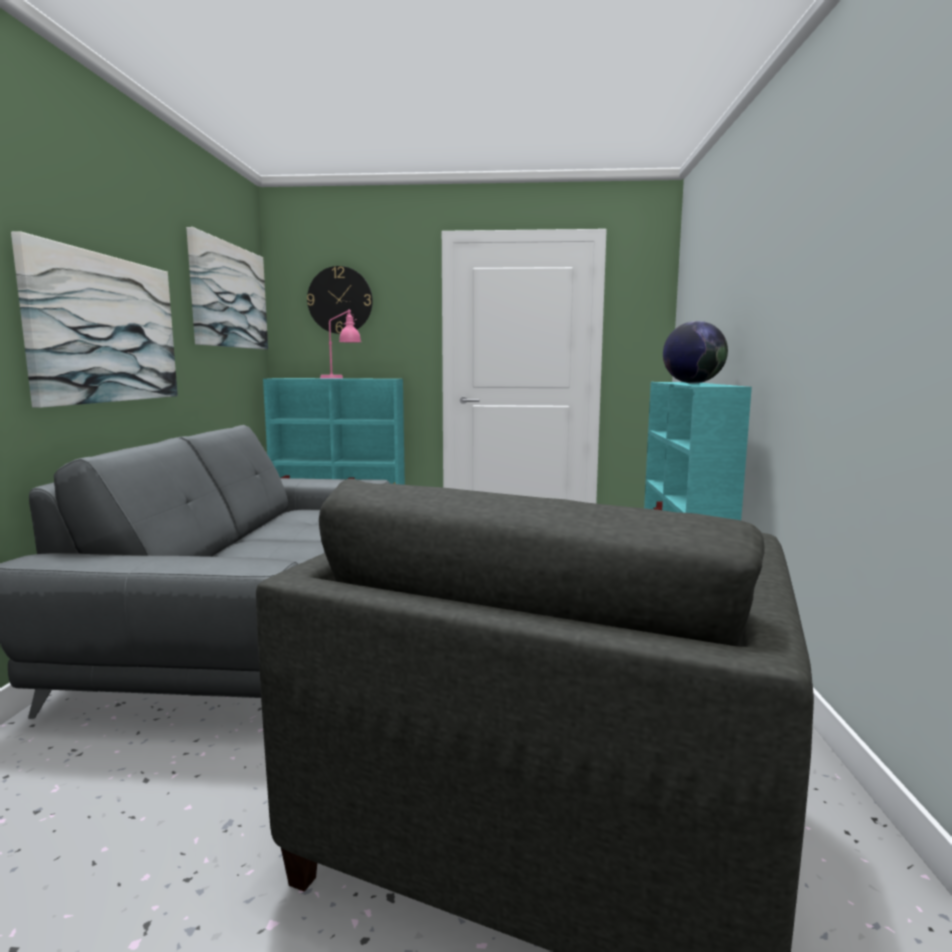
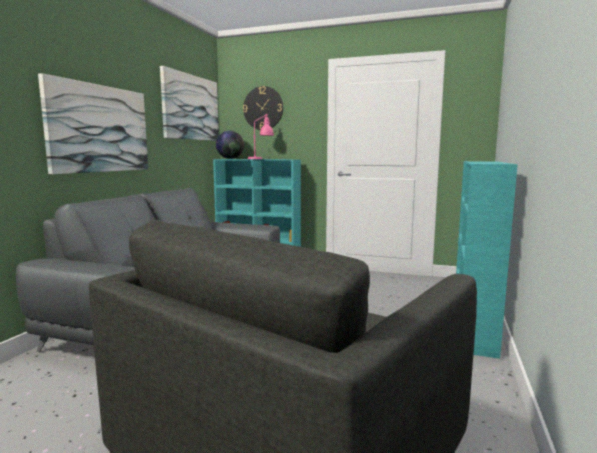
camera: 15 degrees right, 0 degrees up
(692, 383) = (484, 162): globe -> globe (230, 159)

